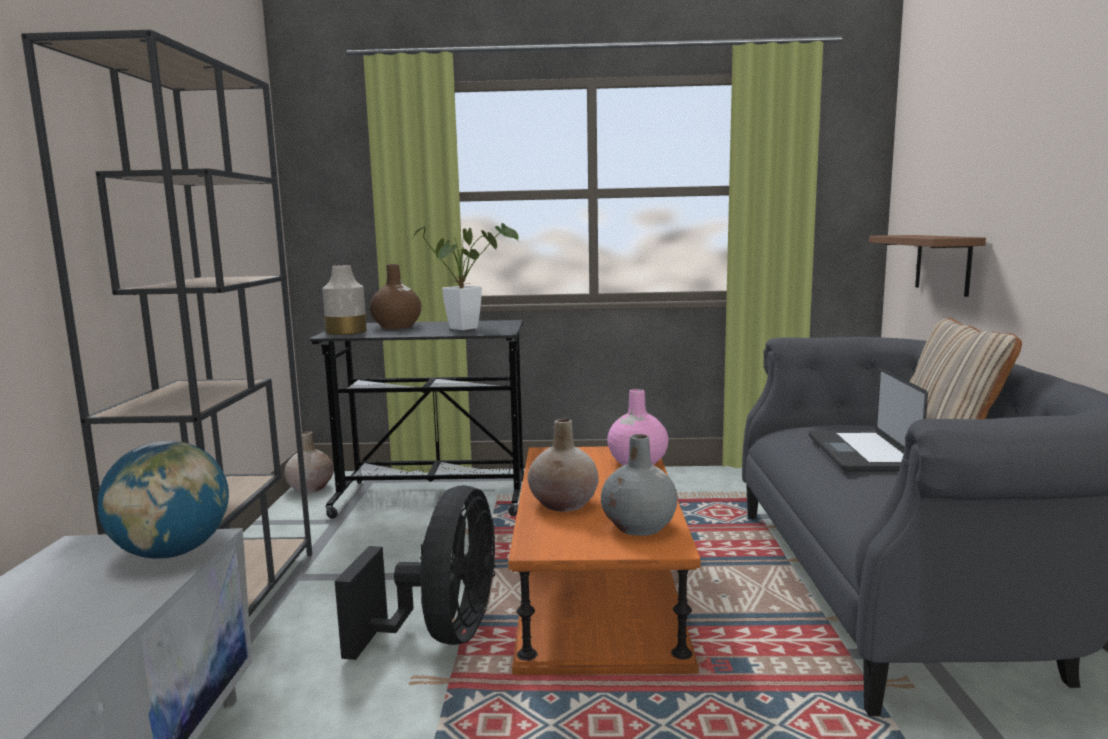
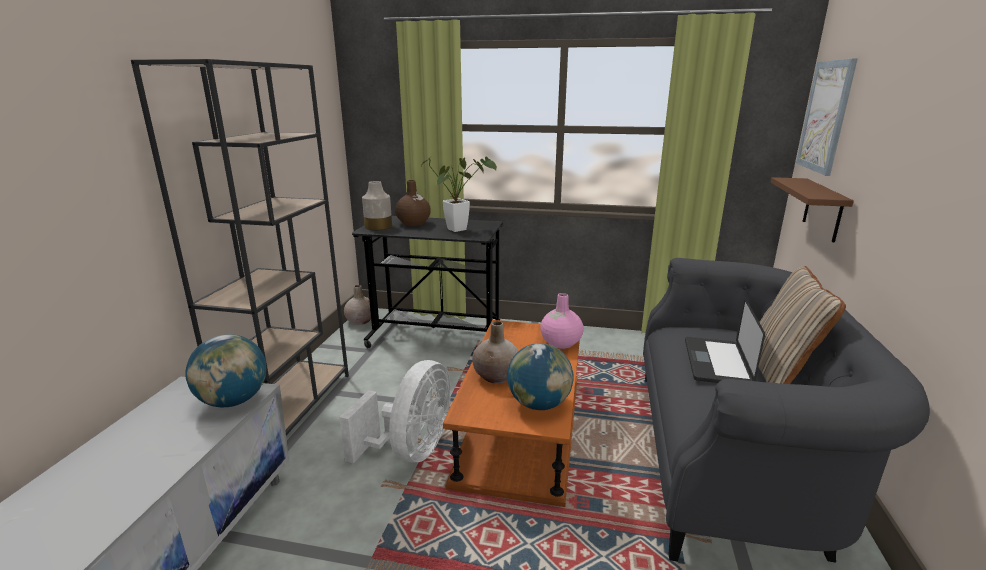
camera: 10 degrees right, 10 degrees up
(442, 634) = (411, 450): black fan -> white fan
(639, 527) = (539, 404): grey vase -> globe
(923, 156) = (825, 116): none -> picture

